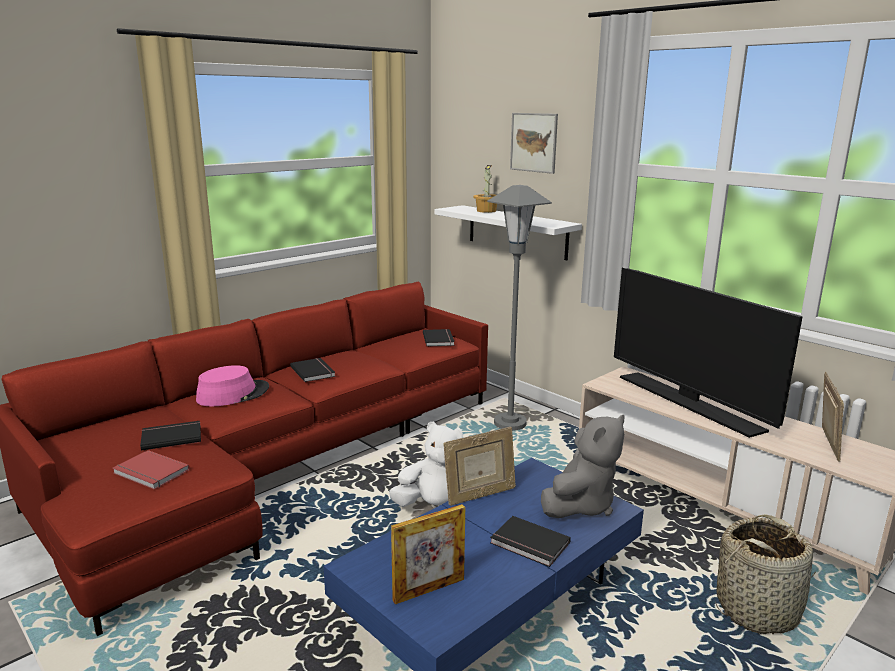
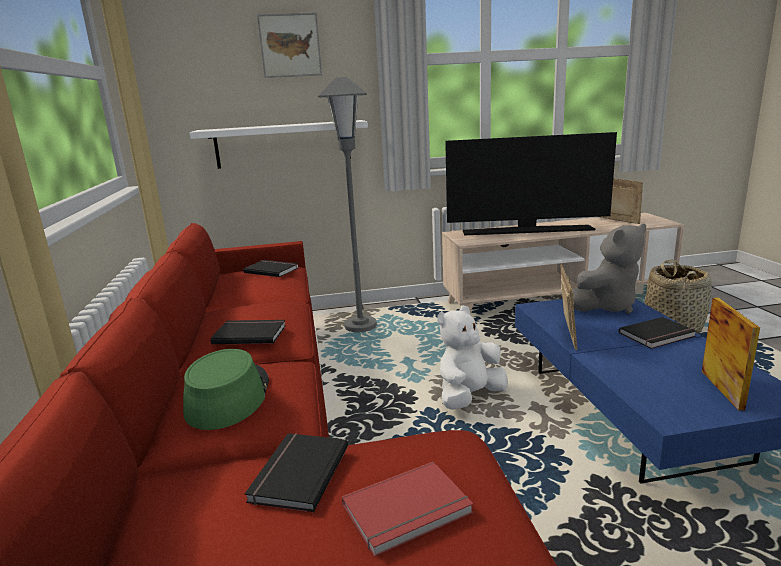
camera: 55 degrees left, 0 degrees up
(233, 394) = (227, 396): pink hat -> green hat
(486, 211) = (247, 127): potted plant -> none
(581, 505) = (606, 306): grey plush toy -> grey plush toy turned 75 degrees clockwise

